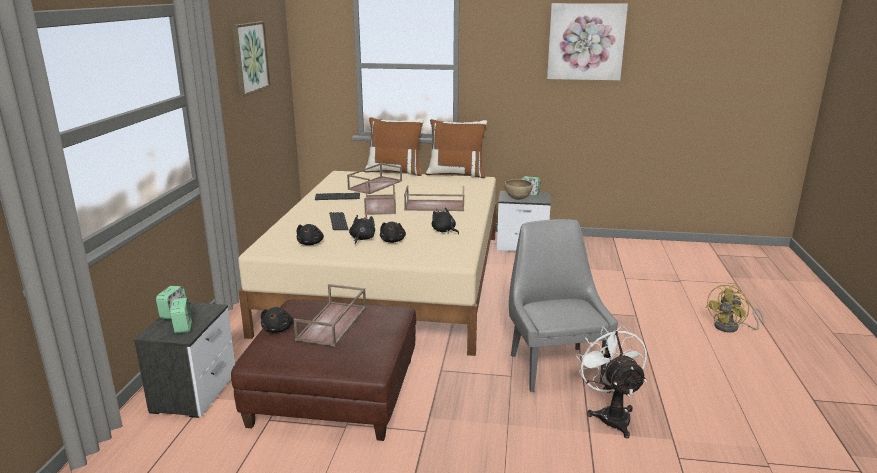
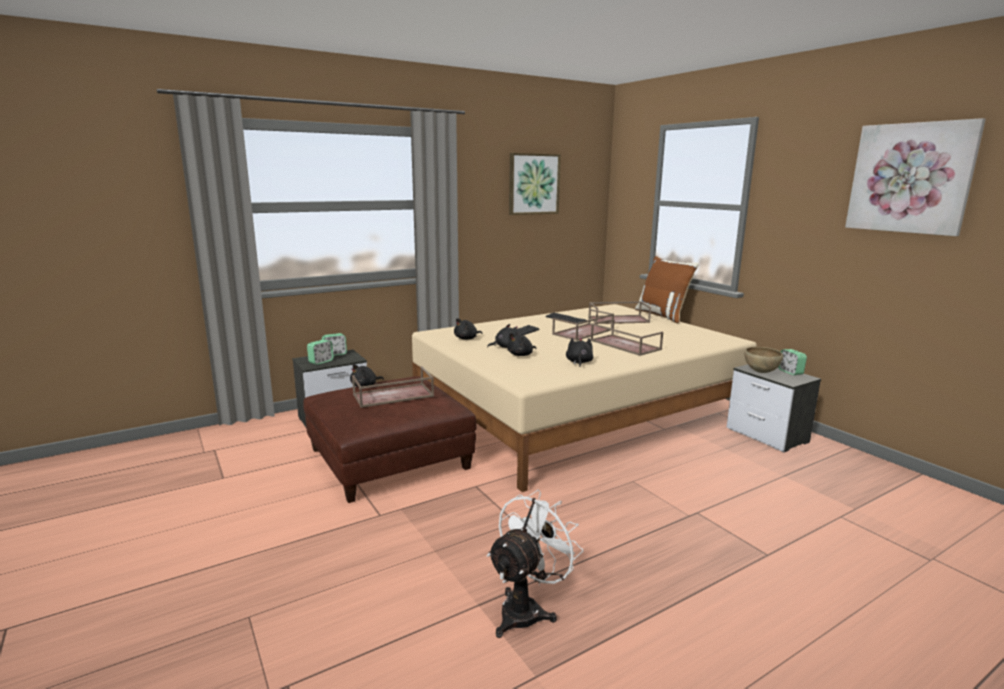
camera: 50 degrees right, 5 degrees down
(456, 174) = (718, 330): brown pillow -> none
(554, 366) = (567, 540): grey chair -> none
(731, 328) = (898, 649): yellow fan -> none

